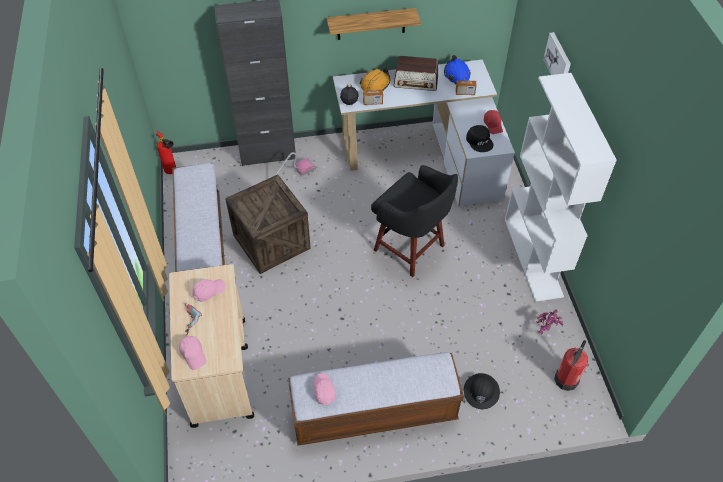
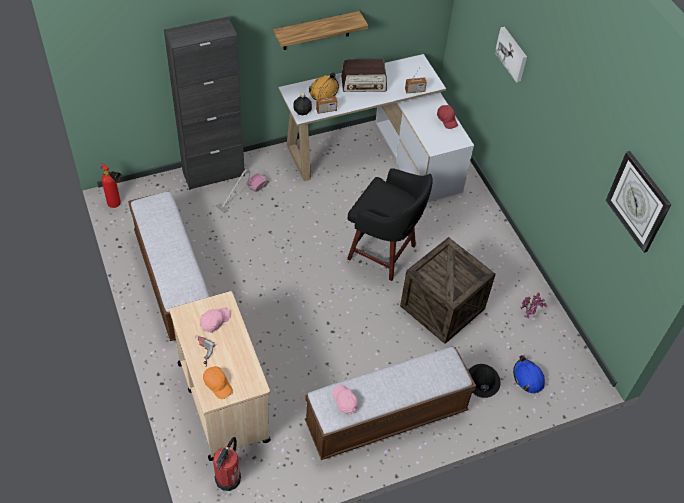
camera: 15 degrees left, 0 degrees up
(193, 354) = (218, 384): pink cap -> orange cap
(271, 241) = (241, 264): crate -> crate (442, 307)
(456, 74) = (402, 72): blue hard hat -> blue hard hat (528, 378)
(480, 141) = (438, 137): black cap -> none
(533, 257) = (503, 245): white bookcase -> none
(566, 379) = (558, 357): fire extinguisher -> fire extinguisher (228, 478)
(658, 225) = (638, 201): none -> wall clock

